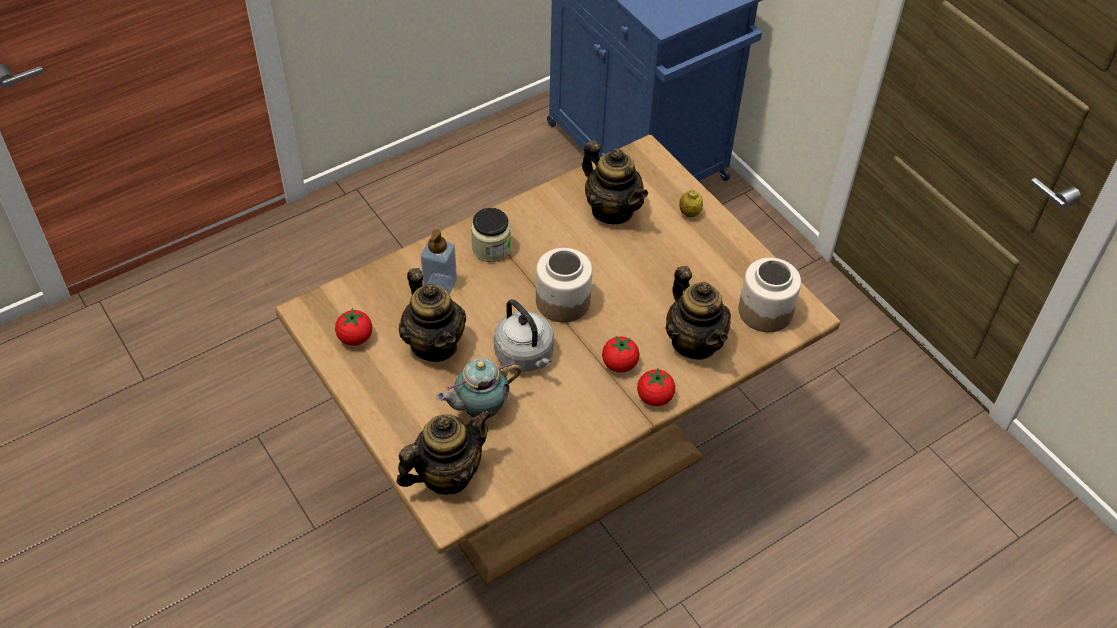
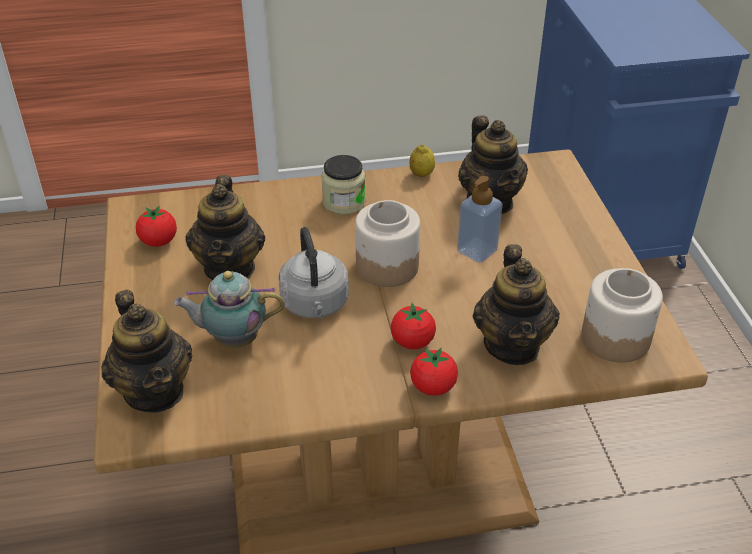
camera: 25 degrees right, 10 degrees down
(440, 285) = (272, 219): soap dispenser -> soap dispenser (477, 251)
(446, 474) = (155, 391): teapot -> teapot turned 75 degrees clockwise
(689, 213) = (574, 224): lemon -> lemon (421, 174)

